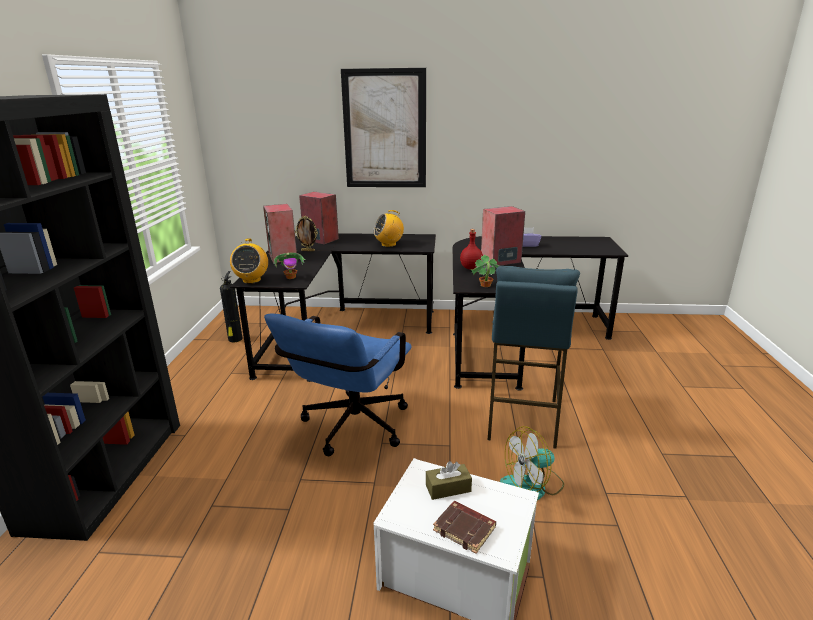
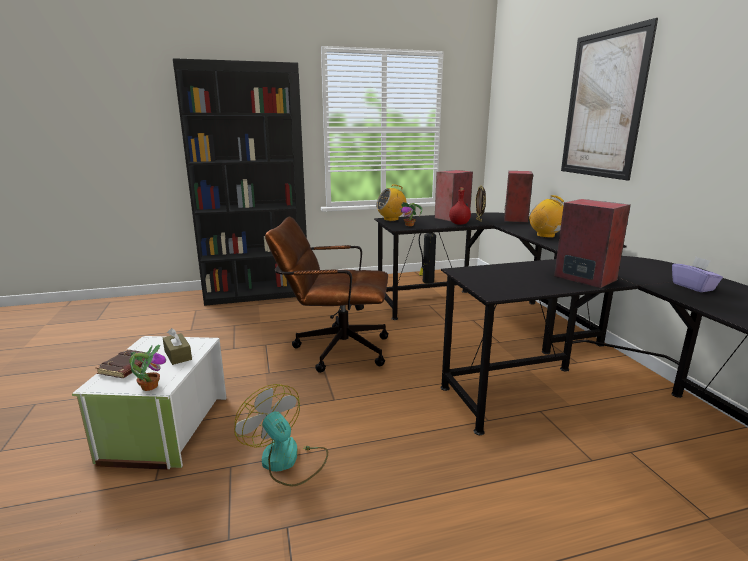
camera: 70 degrees right, 5 degrees down
(350, 429) = (334, 349): blue office chair -> brown office chair
(470, 268) = (529, 268): red bottle -> red bottle (459, 224)
(485, 285) = (479, 278): potted plant -> potted plant (149, 386)
(521, 419) = (409, 441): blue stool -> none

